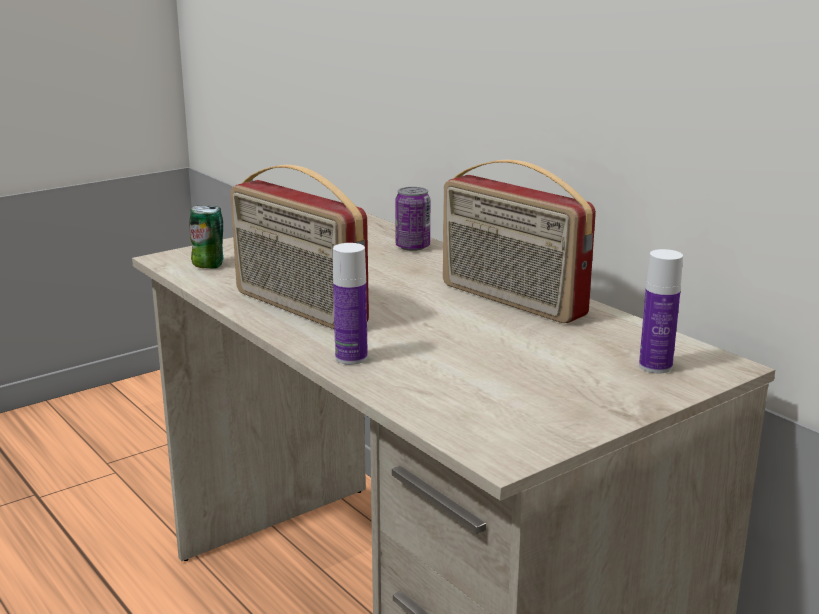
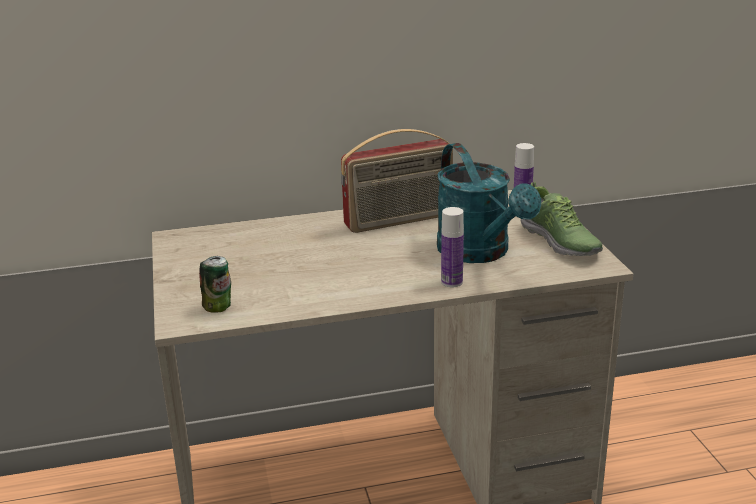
camera: 65 degrees left, 5 degrees up
(298, 308) = (350, 286): radio -> none
(412, 247) = (265, 229): can -> none
(459, 361) = (480, 253): none -> turquoise watering can
(559, 411) = (560, 242): none -> shoe

